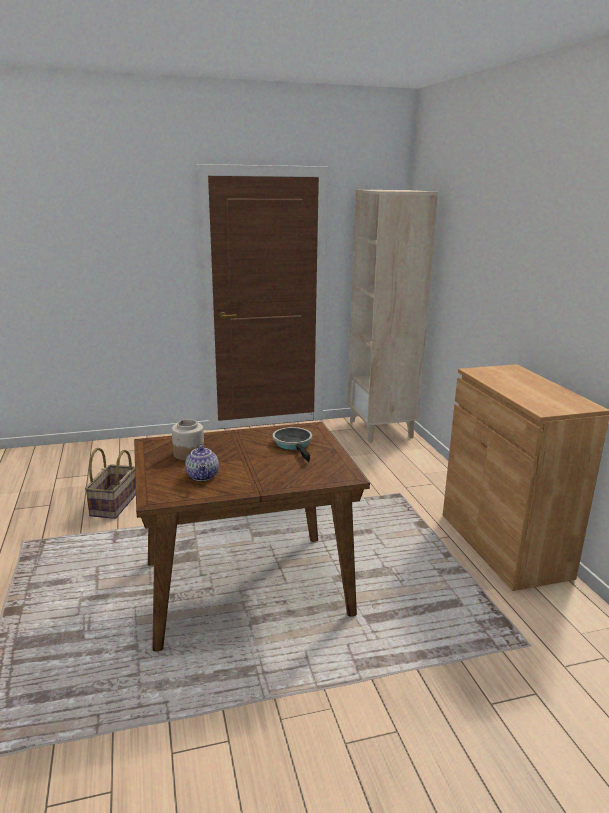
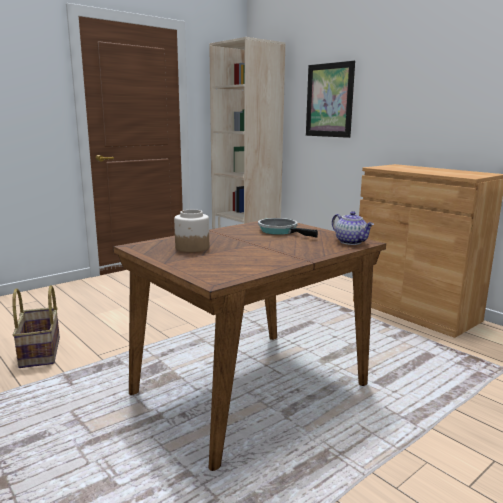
camera: 25 degrees left, 5 degrees down
(203, 476) = (235, 259): teapot -> teapot (351, 242)
(471, 270) = (329, 100): none -> picture

